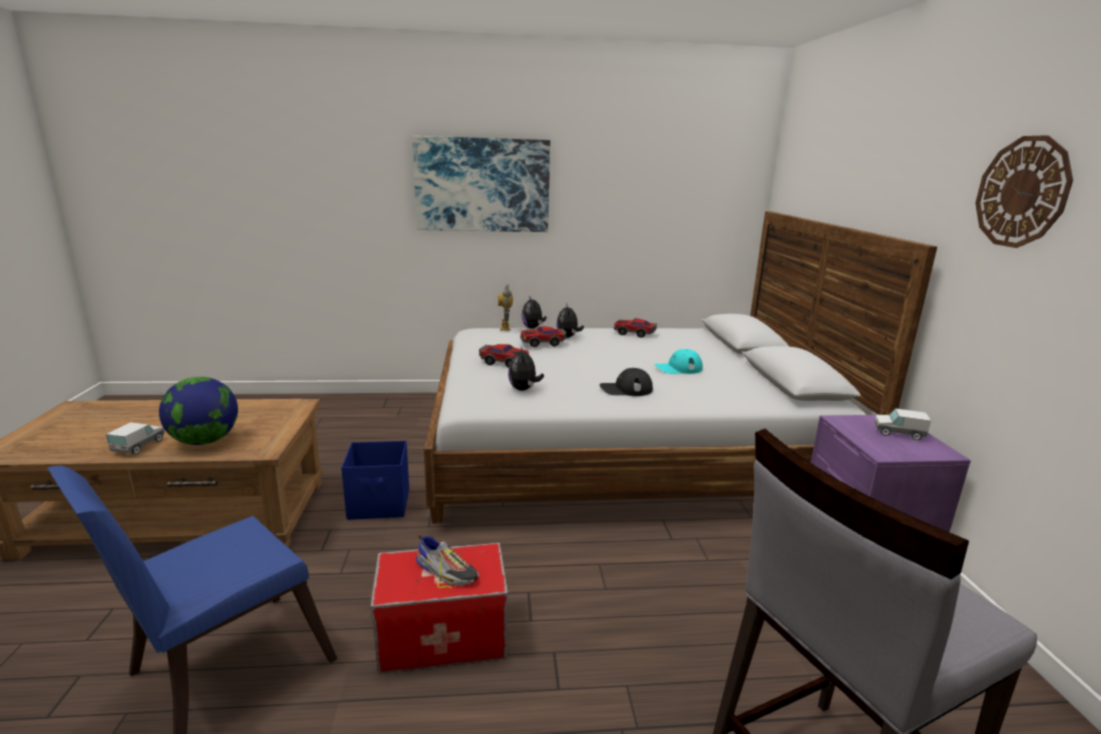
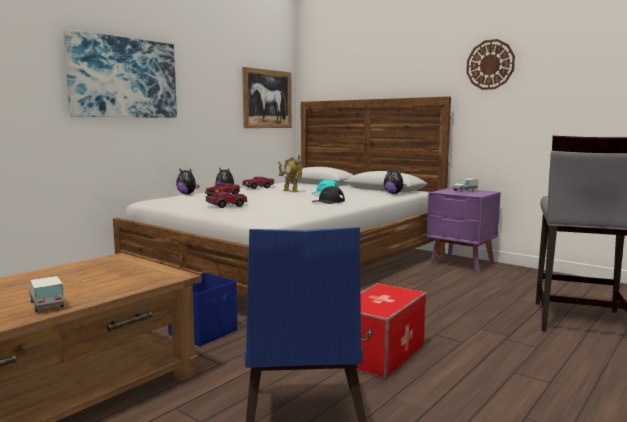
camera: 45 degrees left, 10 degrees down
(205, 441) = (104, 286): globe -> none
(446, 571) = (385, 297): shoe -> none
(505, 327) = (169, 195): toy robot -> toy robot (290, 191)
(524, 389) = (278, 210): plush toy -> plush toy (393, 193)
(708, 205) = (267, 99): none -> picture

